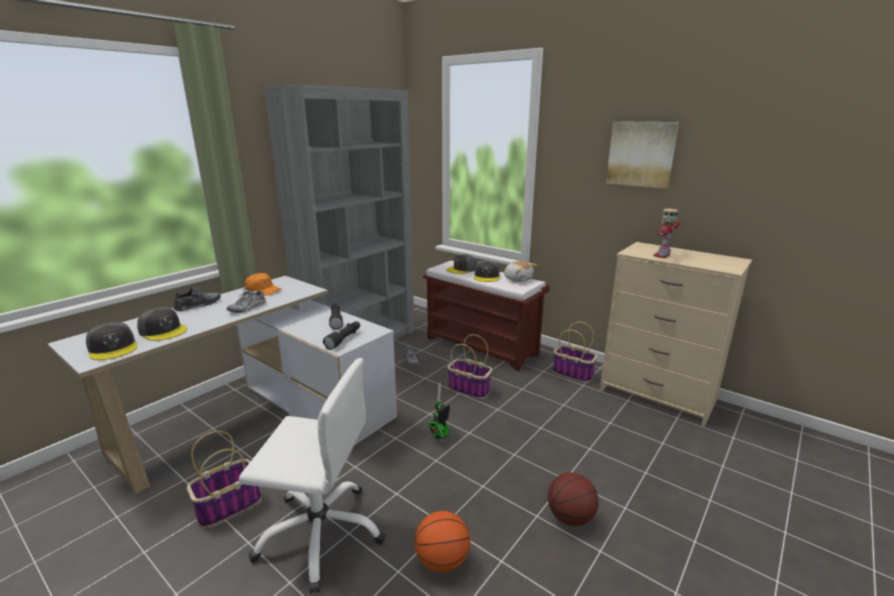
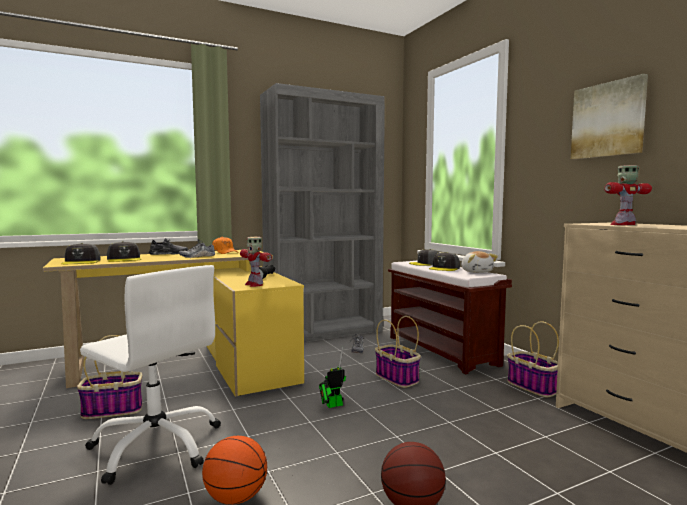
camera: 25 degrees right, 15 degrees down
(260, 419) = (194, 364): white desk -> yellow desk
(344, 339) = (254, 284): black flashlight -> toy robot

